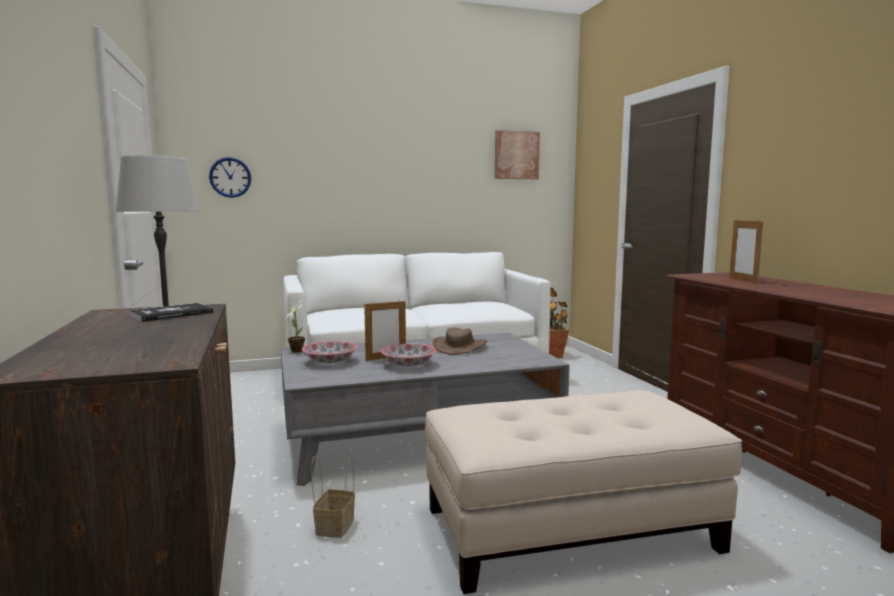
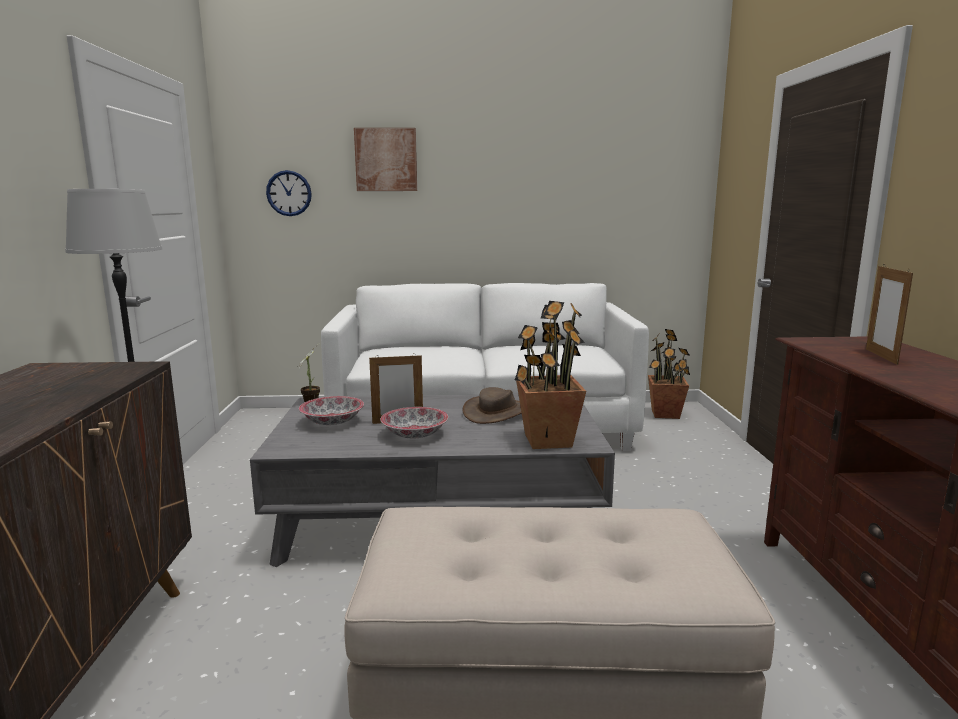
camera: 15 degrees right, 5 degrees up
(171, 314) = (87, 376): book -> none
(334, 525) = (275, 628): basket -> none
(514, 360) = (547, 440): none -> potted plant
(516, 155) = (635, 158): picture -> picture (386, 160)

